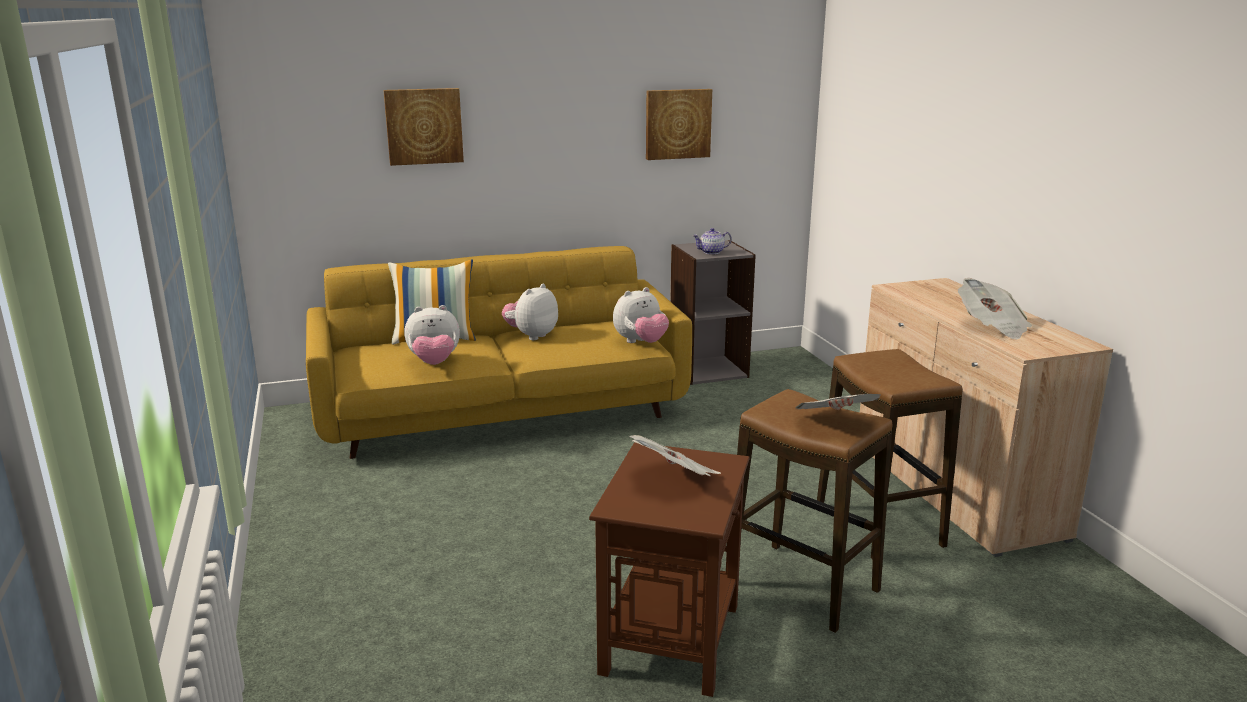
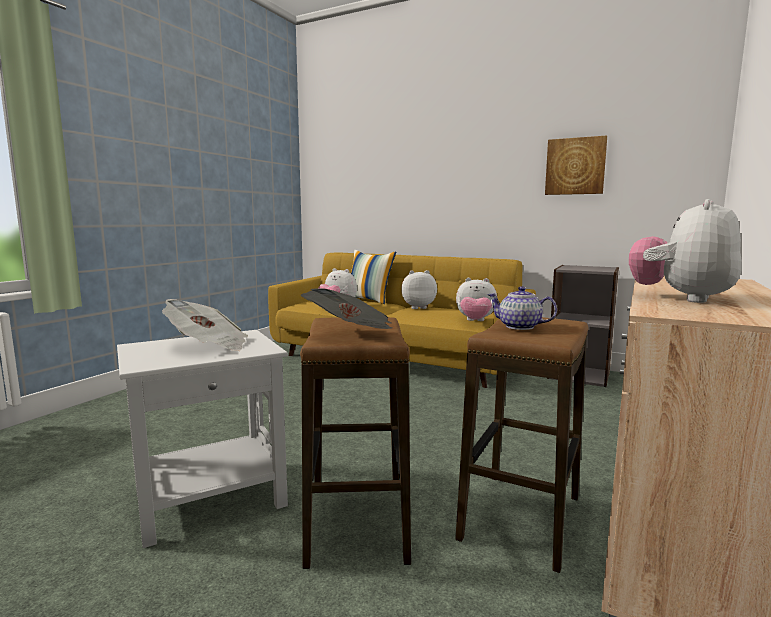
camera: 45 degrees right, 10 degrees down
(424, 126) = (394, 169): picture -> none
(671, 637) = (212, 498): brown side table -> white side table
(712, 252) = (580, 268): teapot -> teapot (520, 327)
(992, 327) = (681, 298): newspaper -> plush toy

